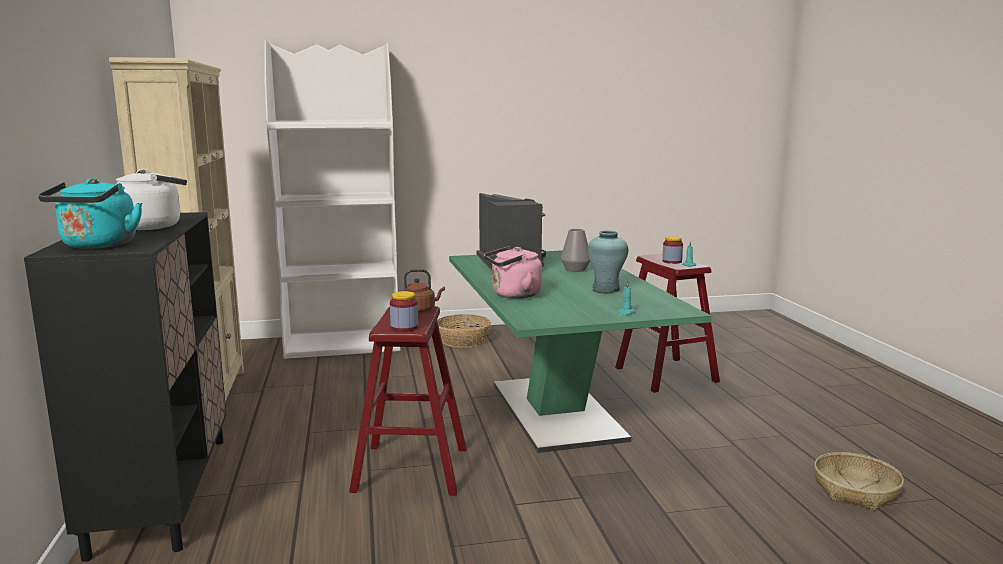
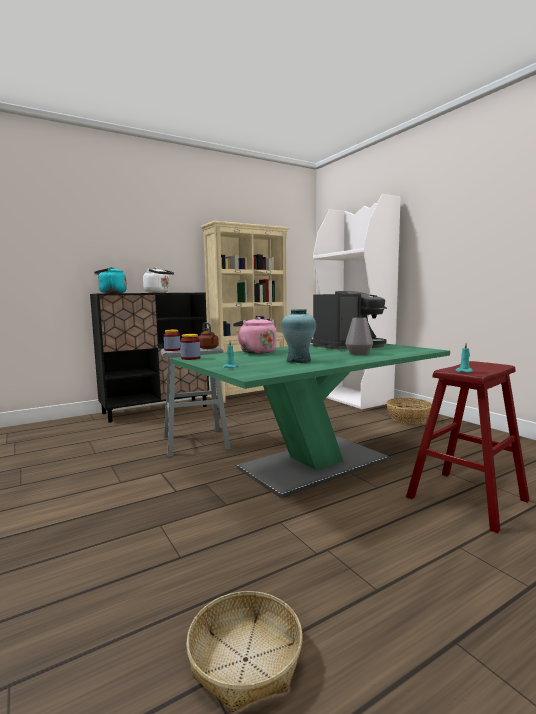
camera: 70 degrees right, 5 degrees down
(411, 469) = (195, 442): red stool -> grey stool
(672, 261) = (471, 368): jar -> jar (190, 358)

